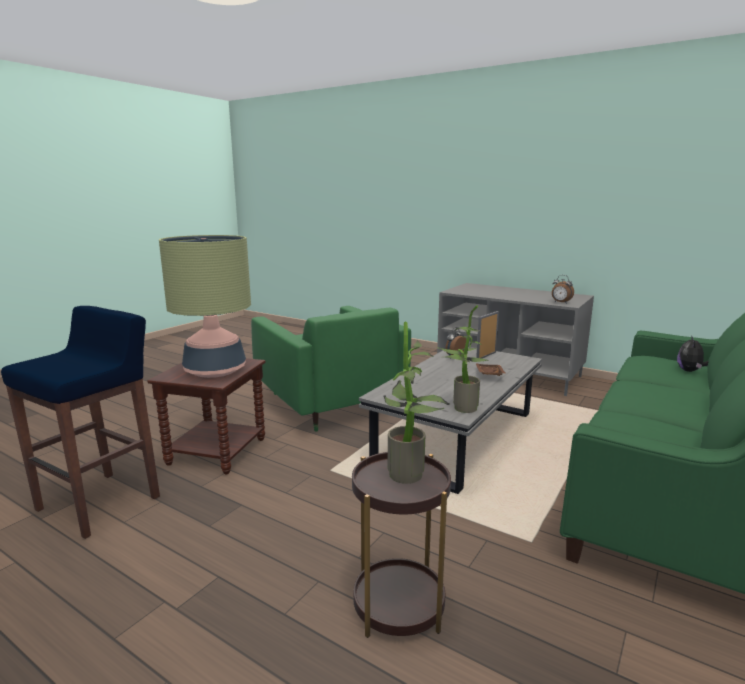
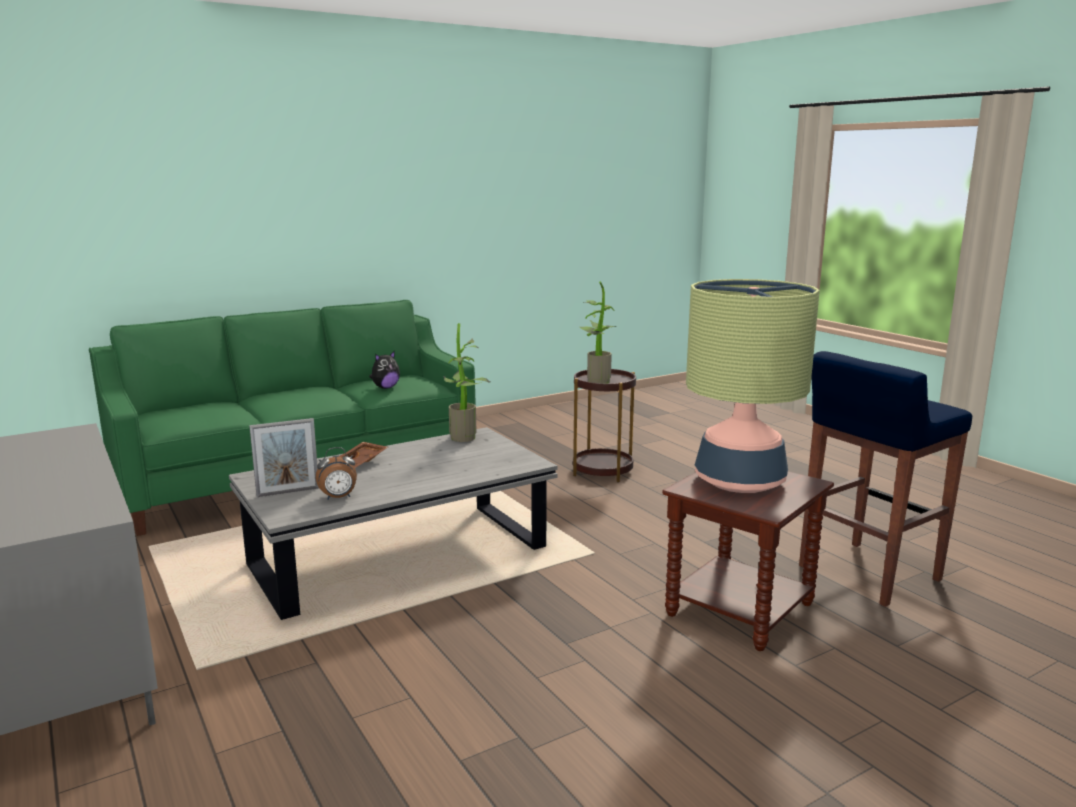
camera: 155 degrees left, 0 degrees up
(329, 403) = (515, 671): green armchair -> none
(560, 302) = (67, 437): alarm clock -> none
(690, 371) = (192, 407): plush toy -> plush toy (385, 388)

